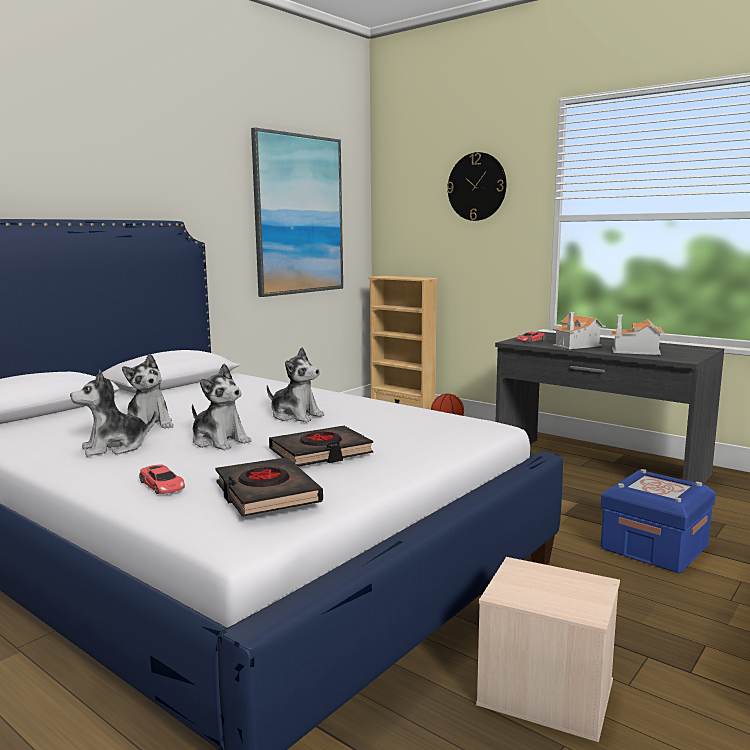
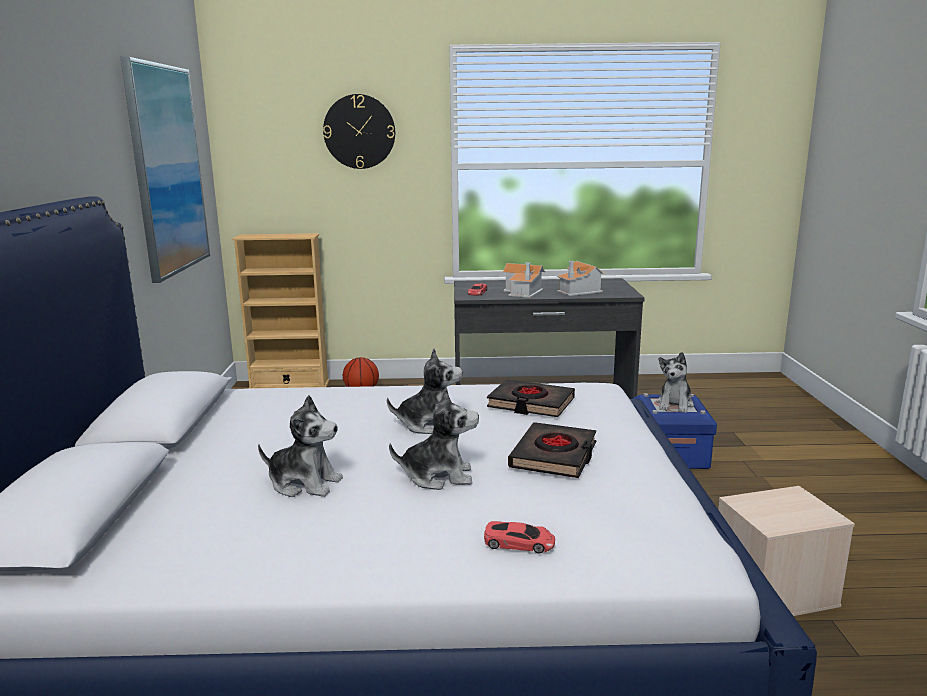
camera: 40 degrees left, 5 degrees up
(115, 447) = (348, 524): plush toy -> plush toy (675, 404)
(266, 494) = (629, 512): black book -> black book (530, 404)

